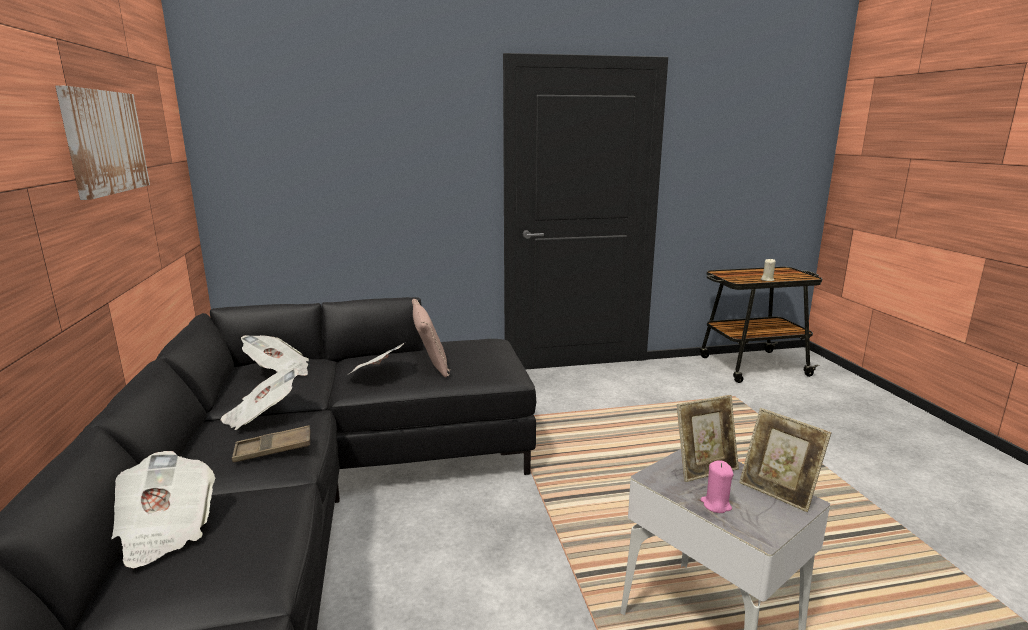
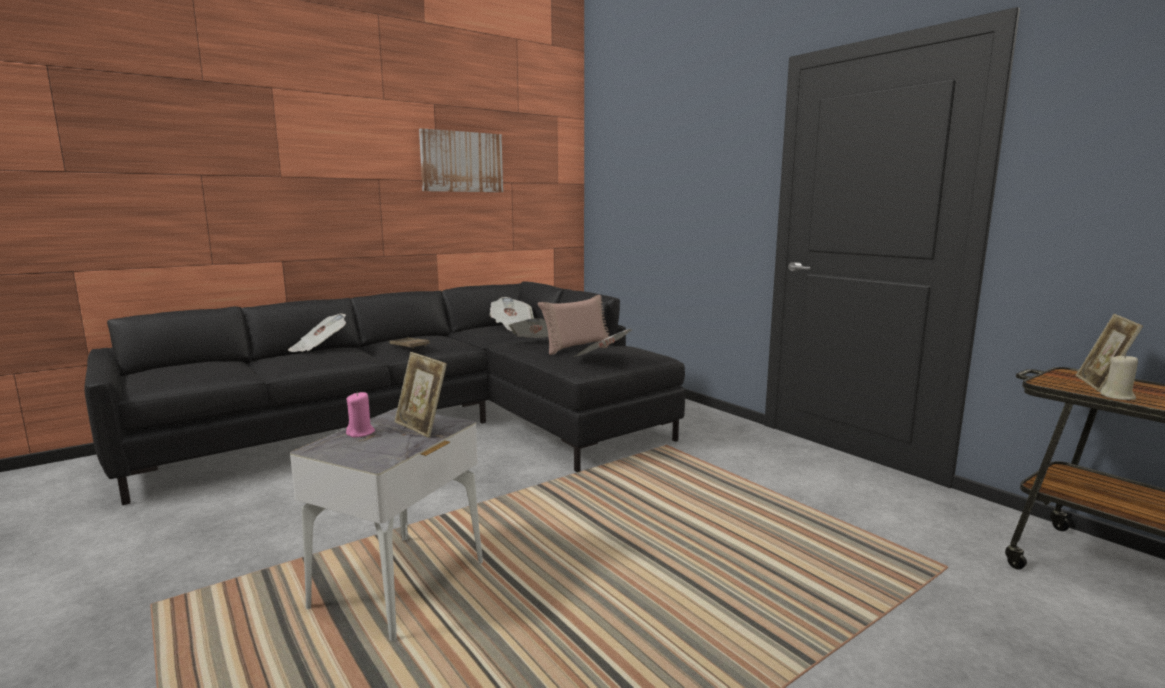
camera: 65 degrees right, 5 degrees down
(261, 417) = (449, 337): newspaper -> newspaper (602, 359)
(778, 492) = (390, 452): picture frame -> picture frame (1101, 385)

